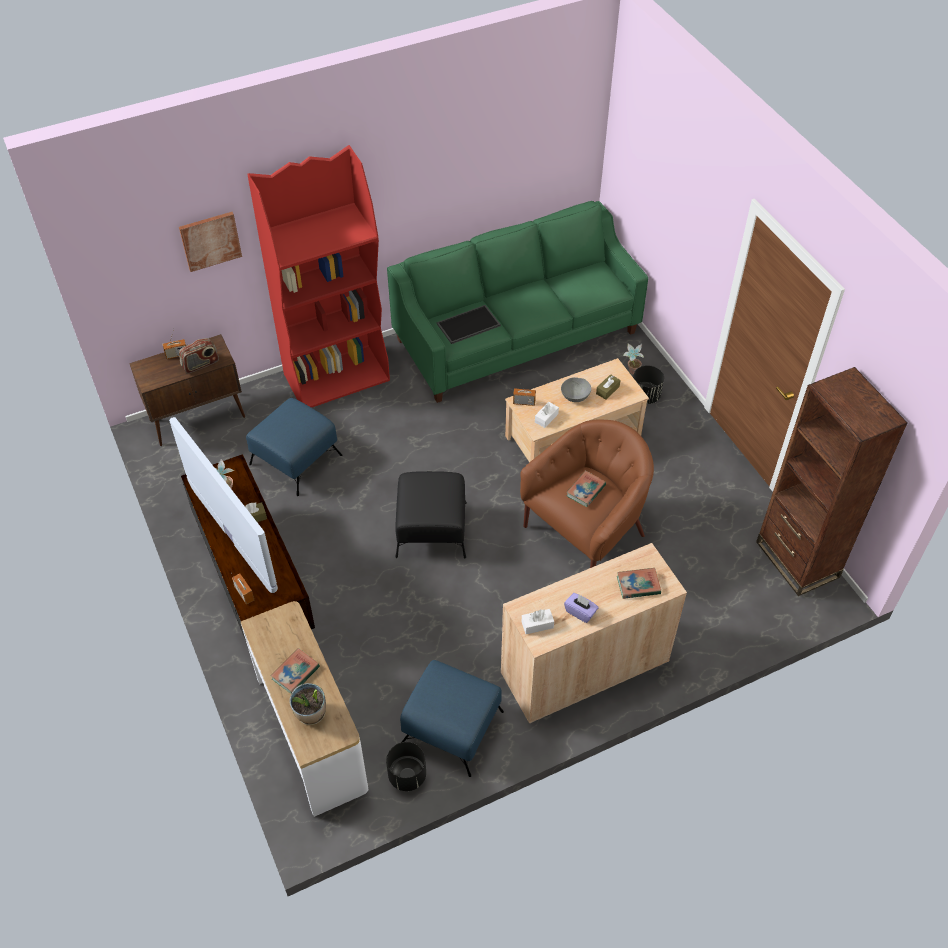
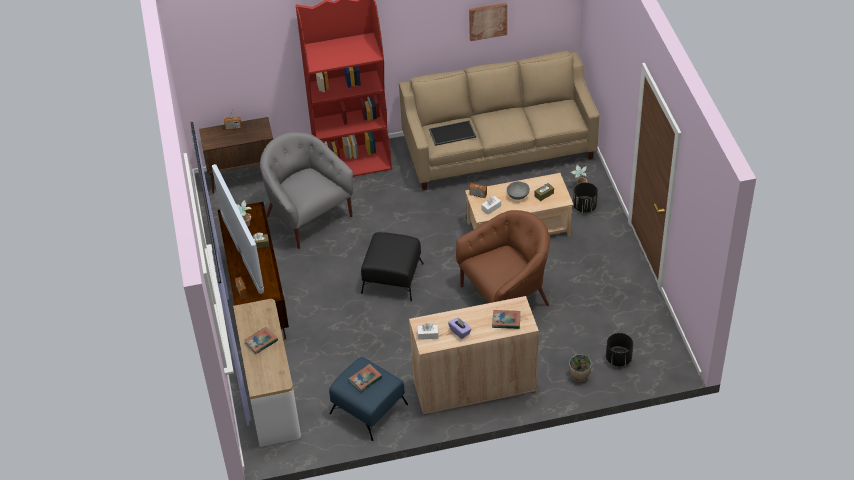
camera: 15 degrees right, 5 degrees down
(200, 364) = (248, 136): radio -> none
(210, 240) = (266, 47): picture -> picture (487, 21)
(296, 459) = (307, 216): blue ottoman -> grey armchair
(311, 714) = (264, 367): potted plant -> potted plant (579, 375)
(407, 775) = (329, 433): black planter -> black planter (618, 358)
(517, 336) = (499, 149): green sofa -> beige sofa
(586, 490) = (501, 261): book -> book (365, 379)
(797, 560) = (659, 339): brown bookcase -> none

